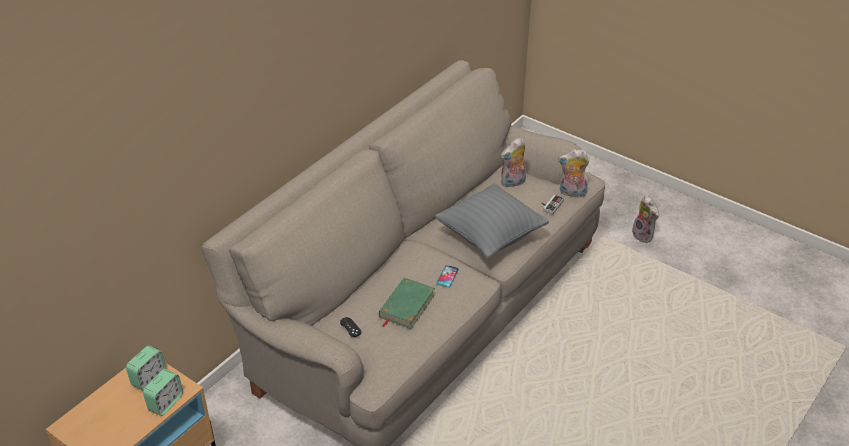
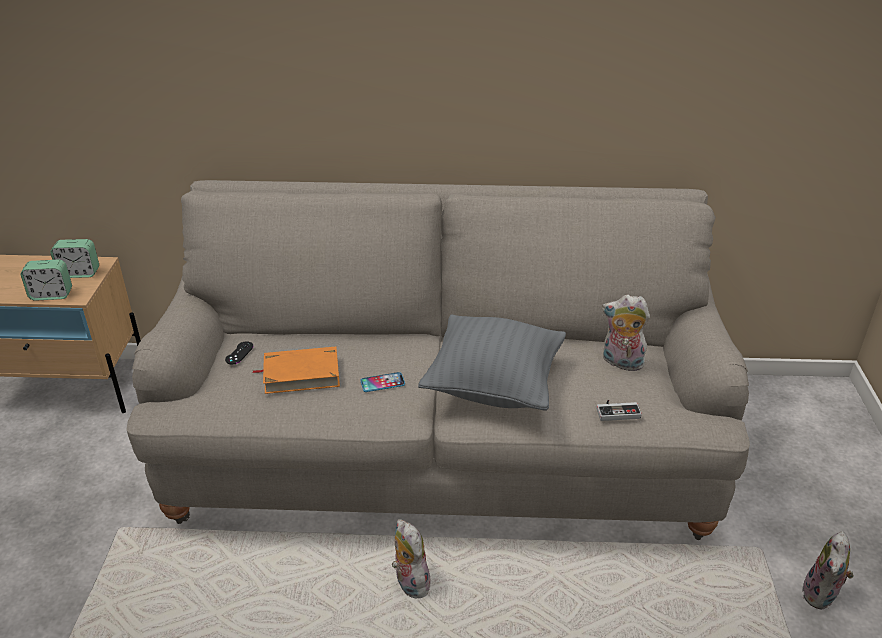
camera: 55 degrees right, 5 degrees down
(406, 306) = (301, 374): green book -> orange book
(572, 193) = (670, 421): plush toy -> plush toy (409, 582)

